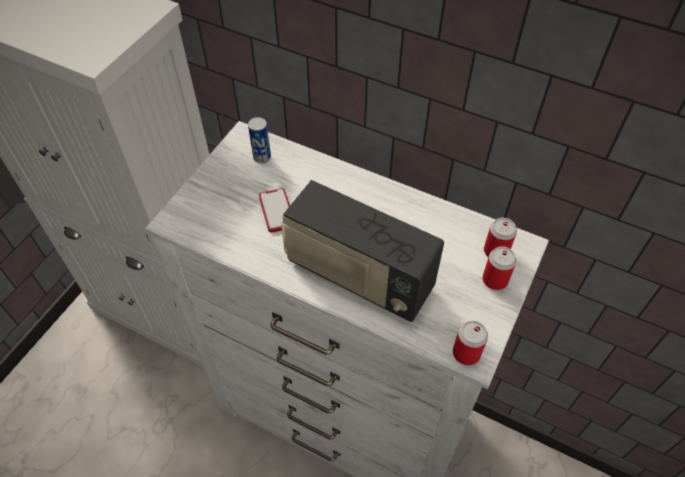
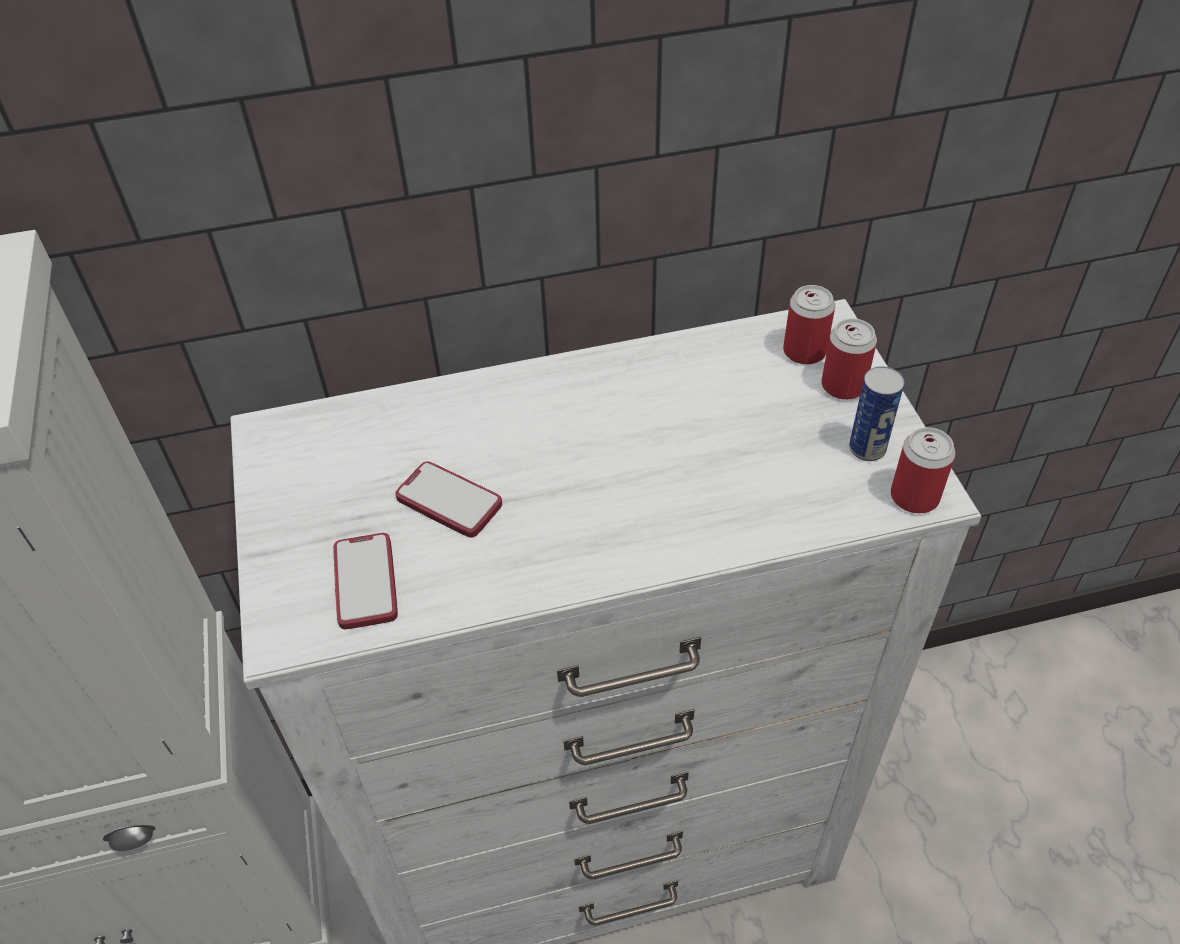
camera: 40 degrees left, 5 degrees down
(216, 221) = (365, 582): none -> phone
(262, 157) = (335, 443): can -> can (867, 449)
(358, 276) = (672, 504): radio -> none

